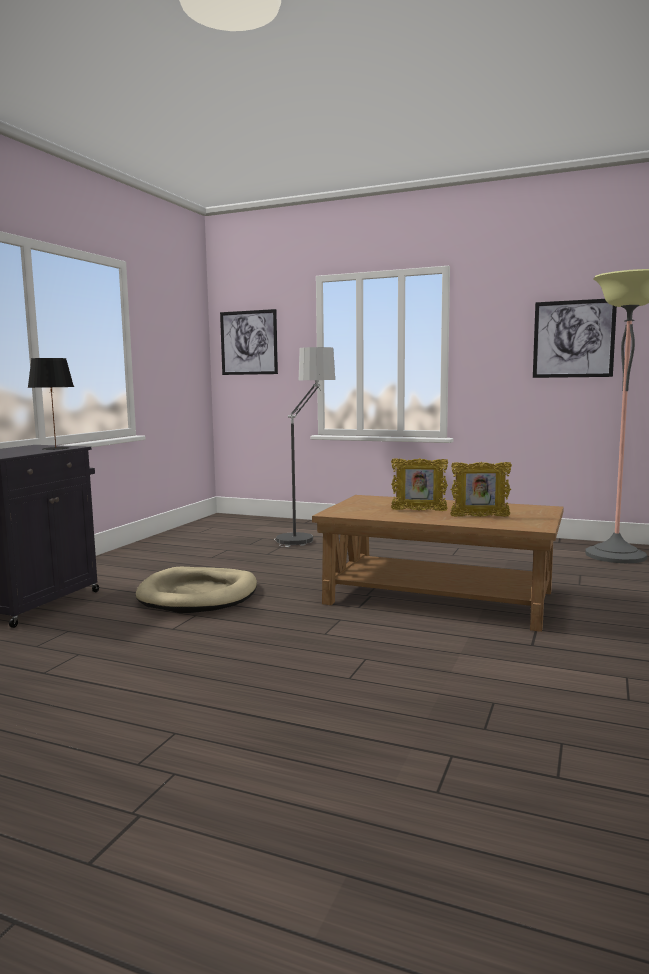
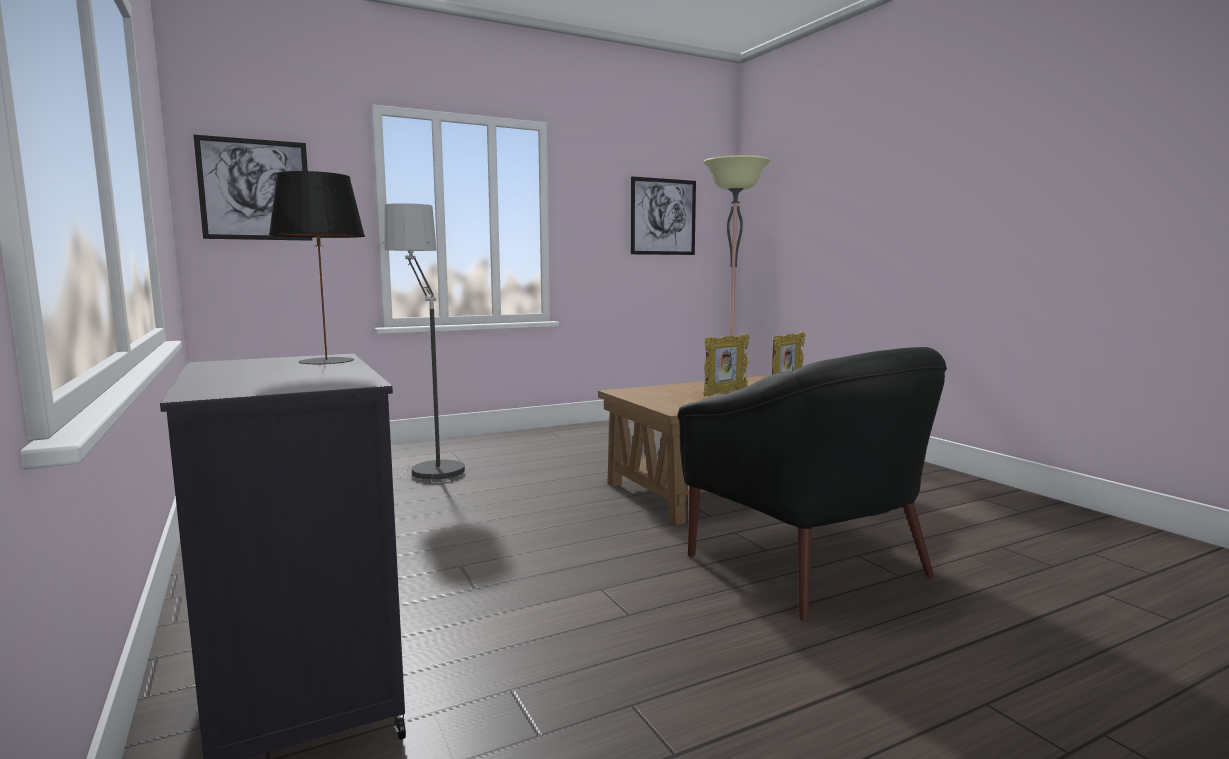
camera: 50 degrees left, 0 degrees up
(199, 595) = (528, 567): beige dog bed -> none
(319, 650) = (810, 565): none -> black armchair

